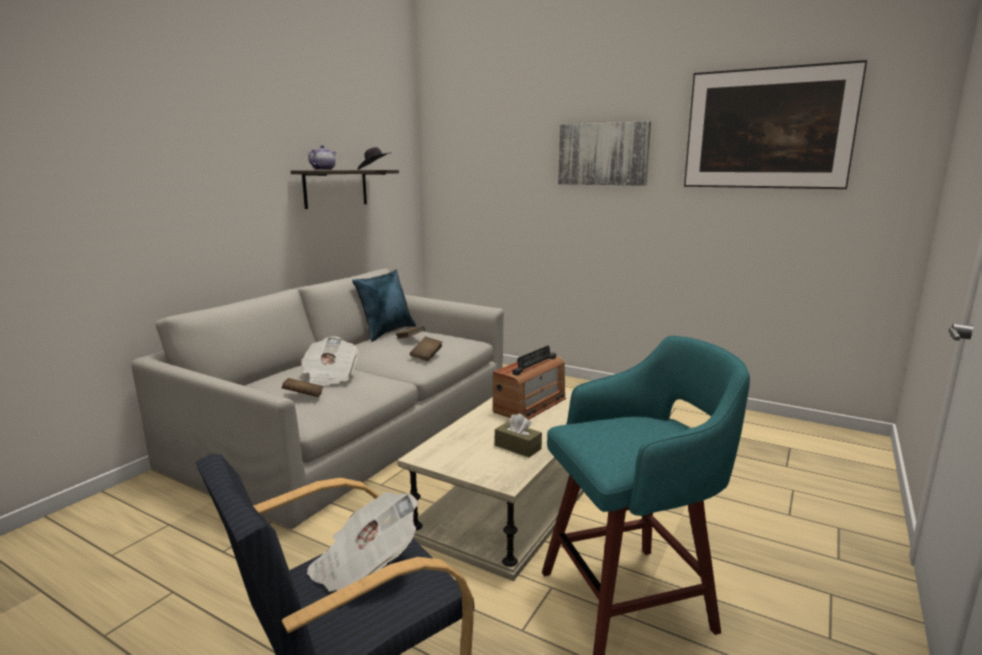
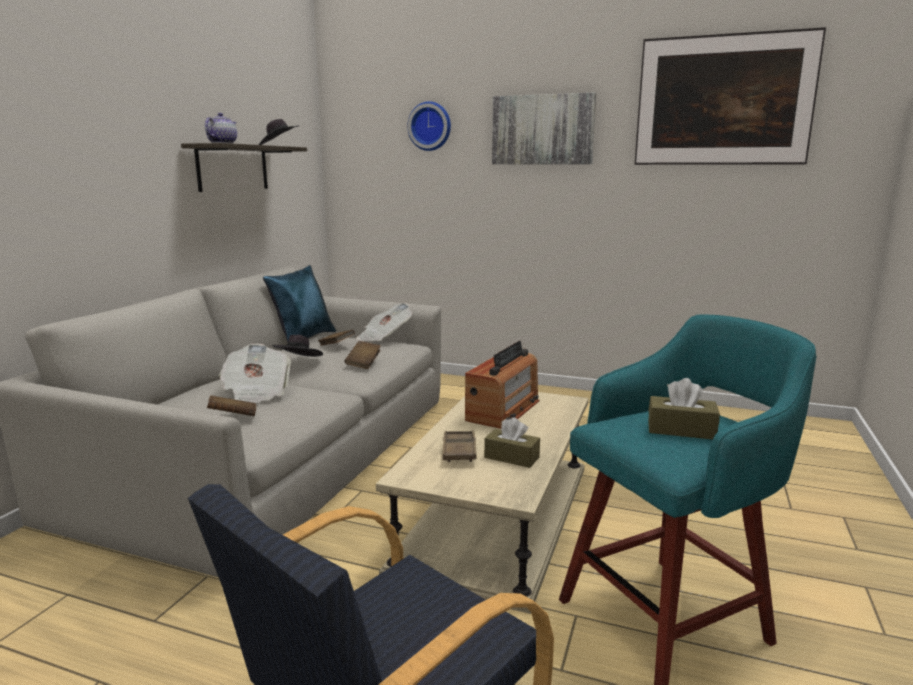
camera: 10 degrees left, 0 degrees up
(364, 566) = (398, 615): newspaper -> newspaper (384, 337)
(373, 352) = (298, 362): none -> black hat
(476, 437) = (459, 450): none -> brown tray
(507, 150) = (430, 126): none -> wall clock
(634, 437) = (681, 430): none -> brown tissue box

